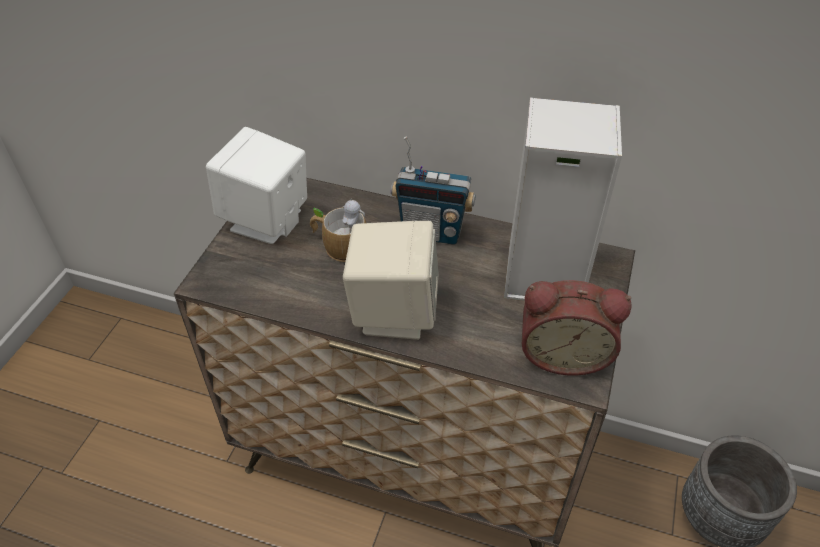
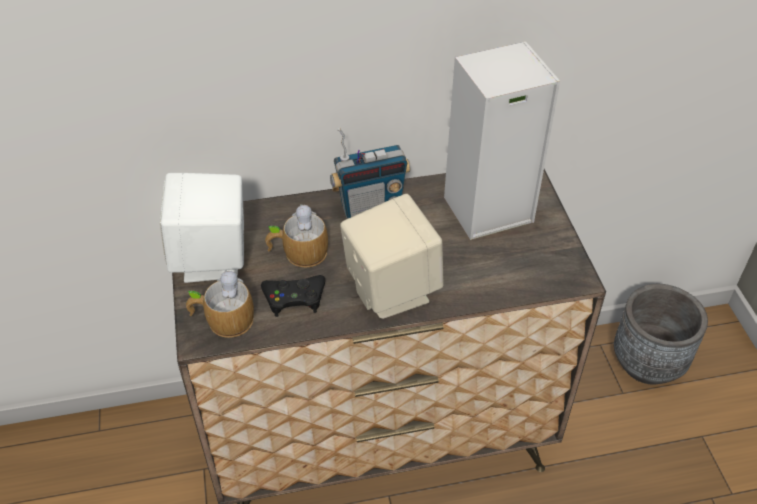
camera: 30 degrees left, 0 degrees up
(234, 274) = (222, 319): none -> mug
(305, 282) = (294, 298): none -> black game controller
(563, 352) = (545, 263): alarm clock -> none

